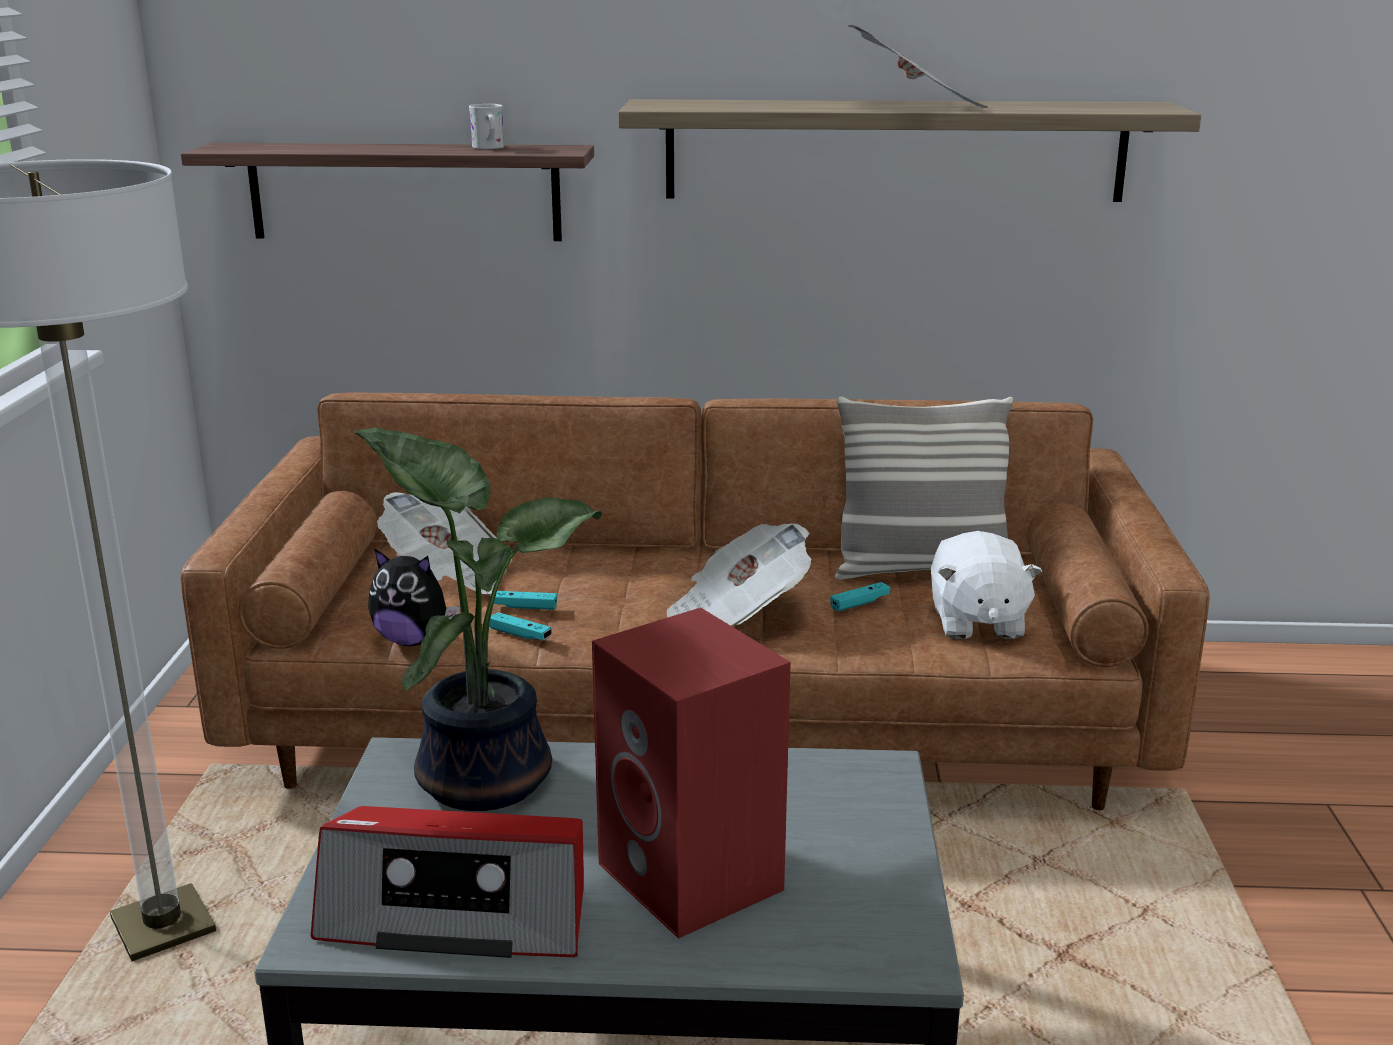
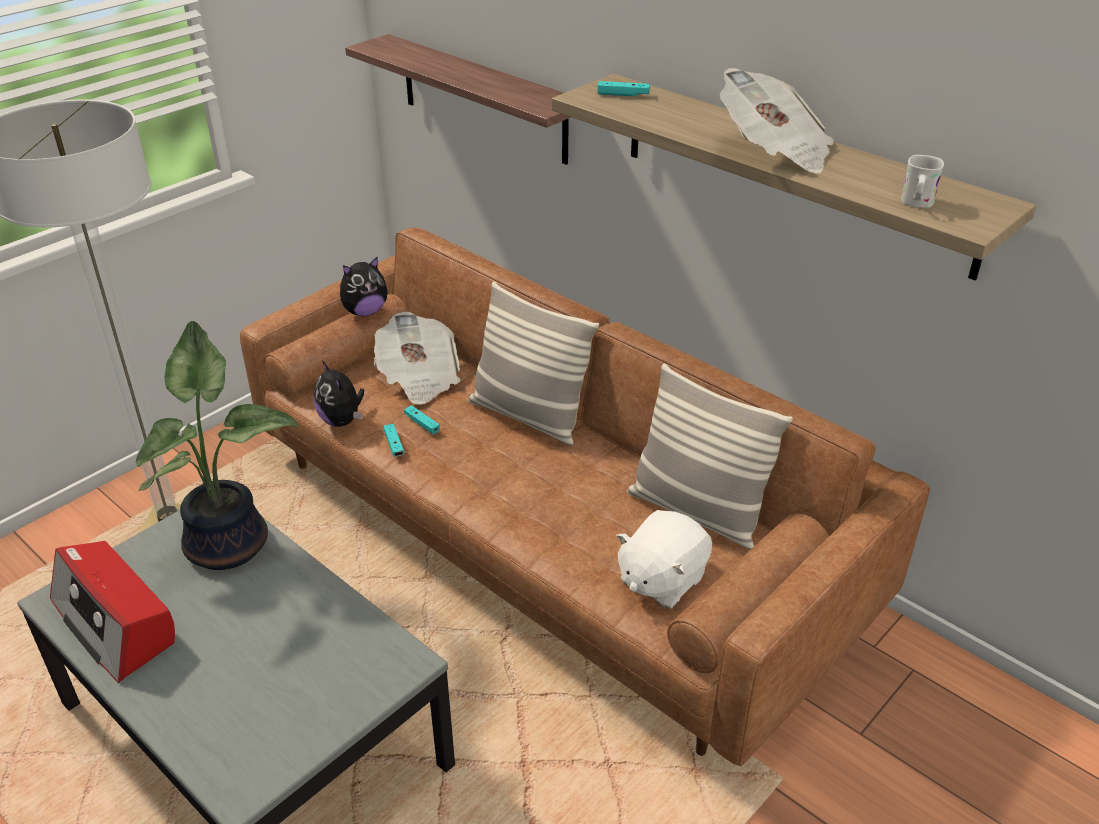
camera: 40 degrees right, 15 degrees up
(328, 513) = (365, 312): none -> plush toy
(489, 148) = (513, 88): white mug -> white mug (916, 203)
(633, 562) = (528, 416): none -> pillow
(695, 877) = (225, 672): red speaker -> none
(738, 612) = (527, 490): newspaper -> none
(860, 603) = (609, 522): turquoise game controller -> turquoise game controller (623, 95)

